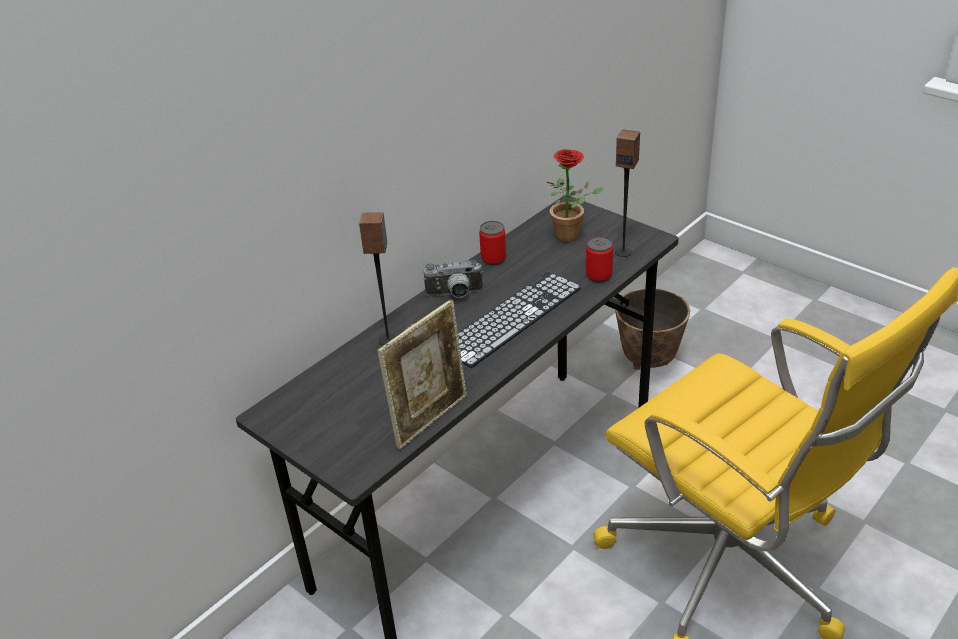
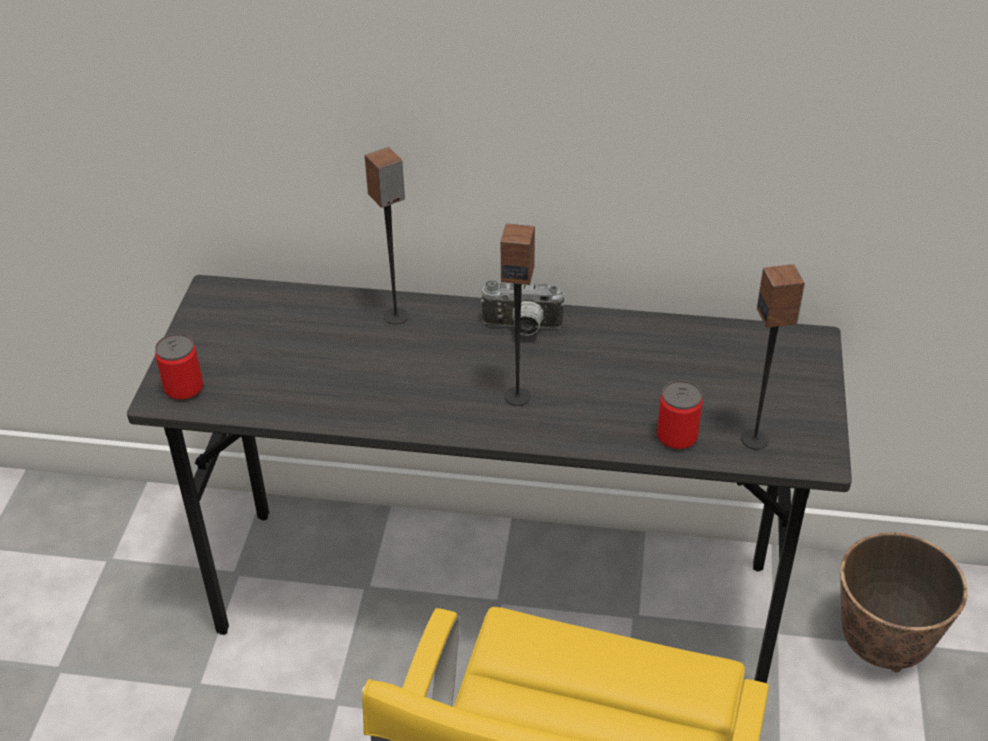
camera: 55 degrees right, 5 degrees up
(430, 419) = (284, 412): picture frame -> none
(455, 295) = (522, 329): camera -> camera turned 45 degrees counterclockwise
(493, 259) = (624, 327): can -> can (184, 389)
(511, 318) = (517, 396): keyboard -> speaker
(572, 236) = (743, 375): potted plant -> none

